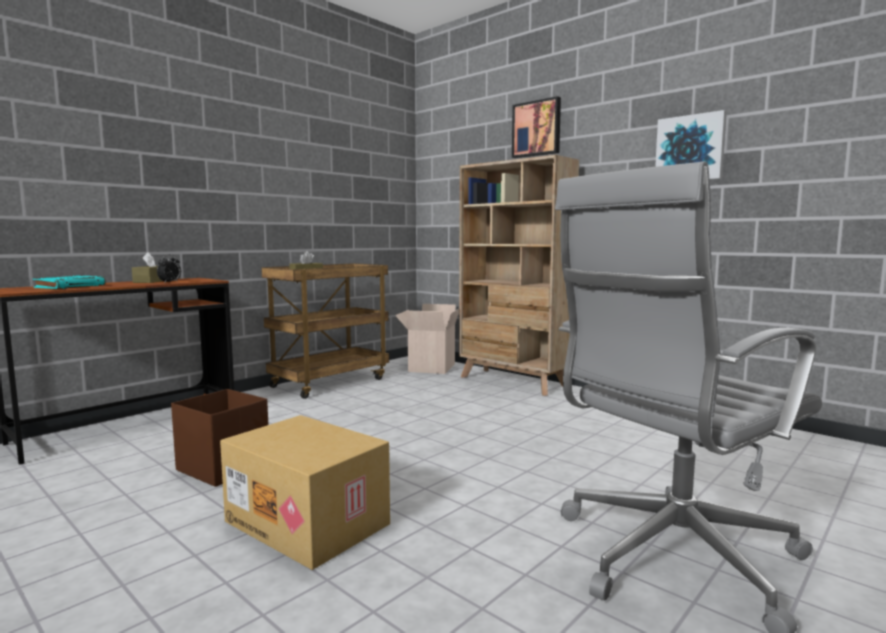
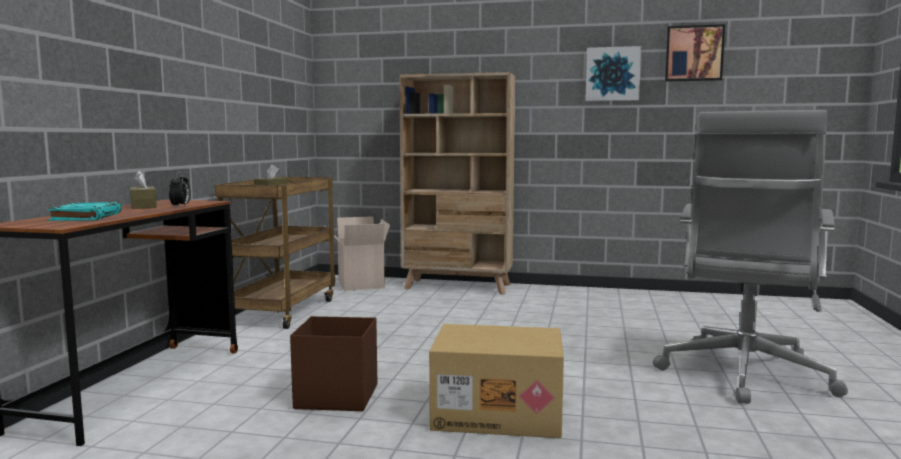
camera: 30 degrees left, 0 degrees up
(537, 129) = (466, 43): picture -> picture (693, 53)

